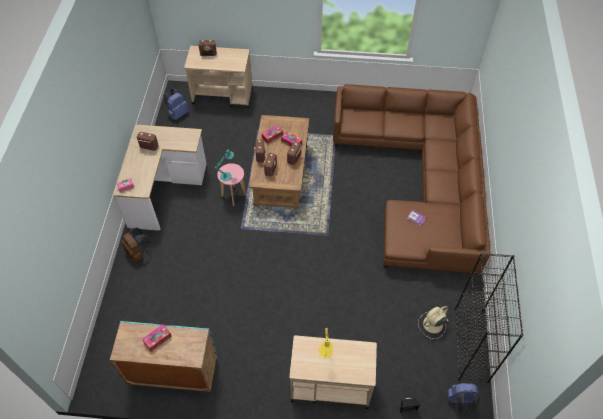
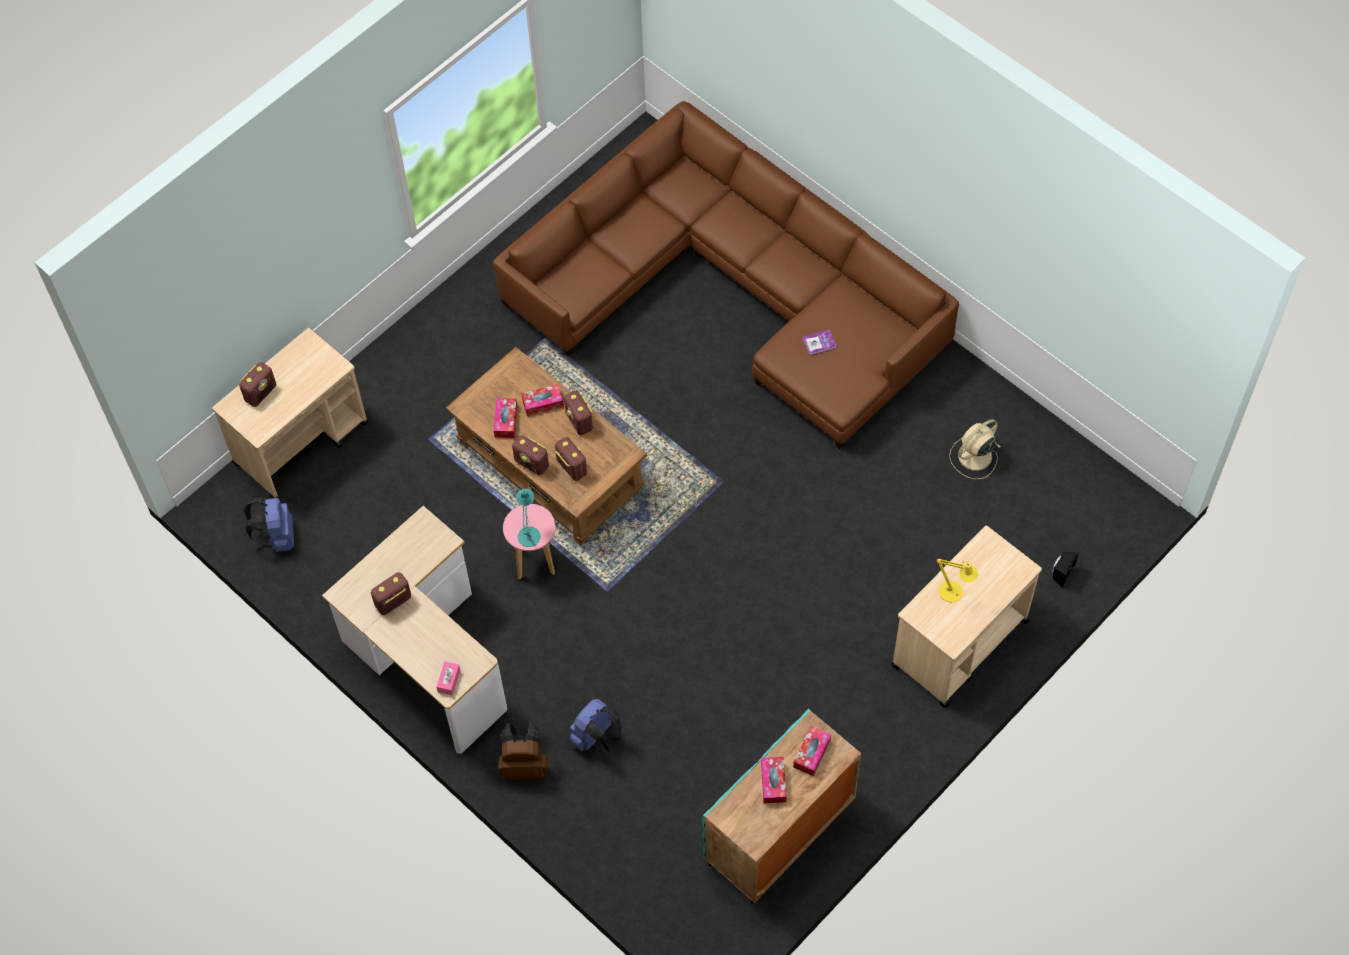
camera: 50 degrees left, 5 degrees up
(185, 345) = (811, 753): none -> tissue box
(432, 324) = (973, 456): beige fan -> beige fan turned 45 degrees clockwise
(460, 401) = (1102, 507): blue backpack -> blue backpack (596, 738)
(471, 345) = (1039, 434): black bookcase -> none

